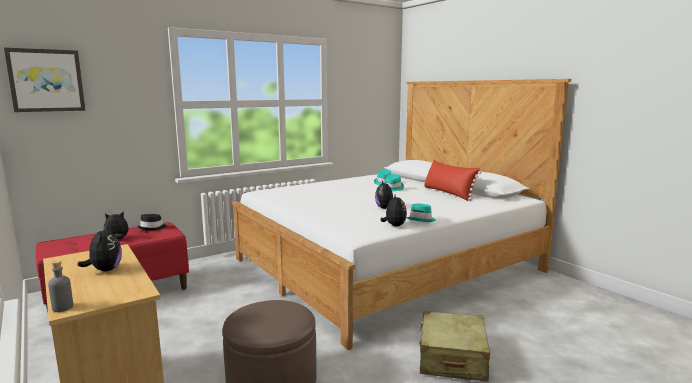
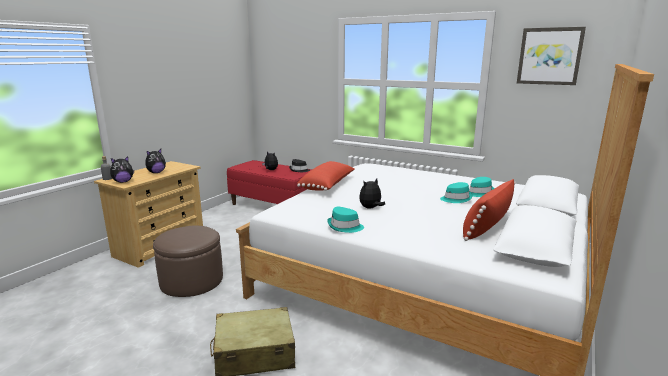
camera: 65 degrees right, 5 degrees up
(46, 80) = (271, 61): picture -> picture (549, 56)
(305, 210) = (328, 185): none -> red pillow
(394, 225) = (313, 219): plush toy -> plush toy (123, 182)

